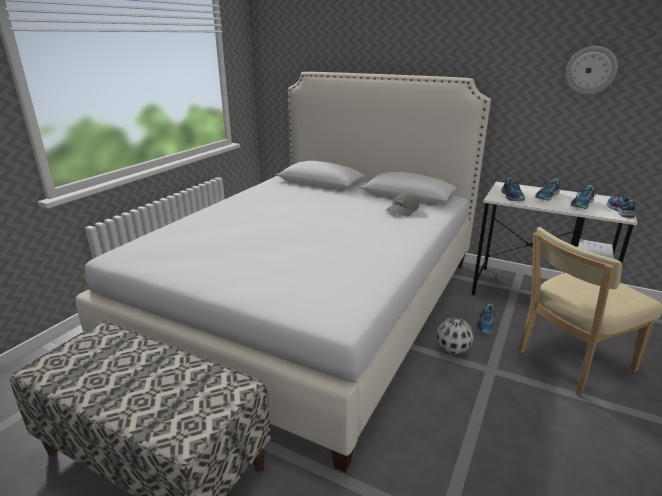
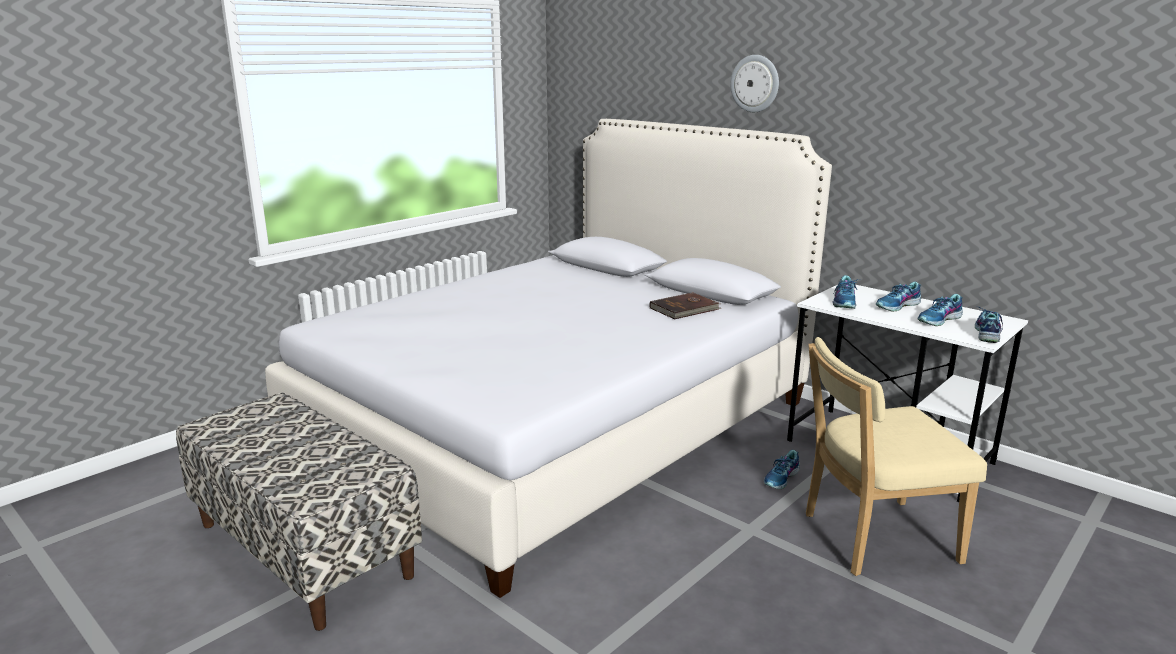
camera: 15 degrees right, 5 degrees down
(402, 211) = (685, 309): grey cap -> brown book
(453, 350) = (714, 500): football -> none
(590, 70) = (964, 131): wall clock -> wall clock (755, 83)

